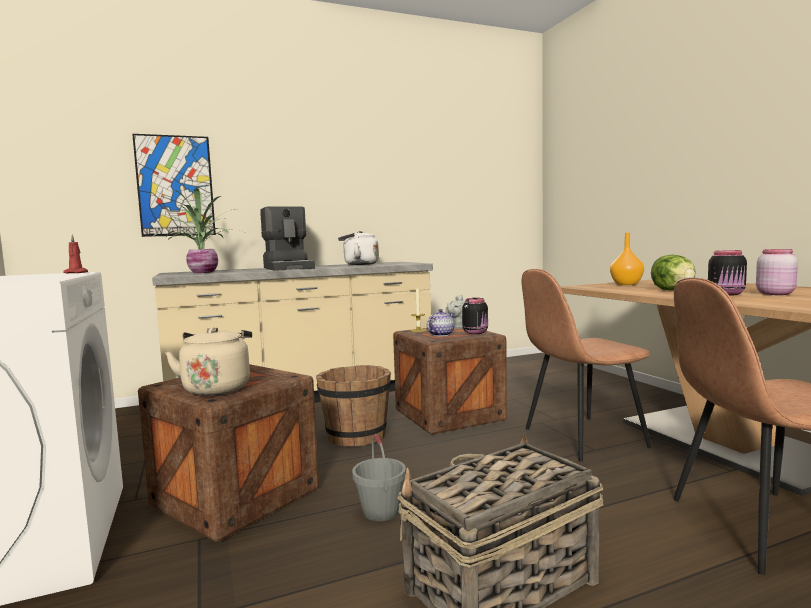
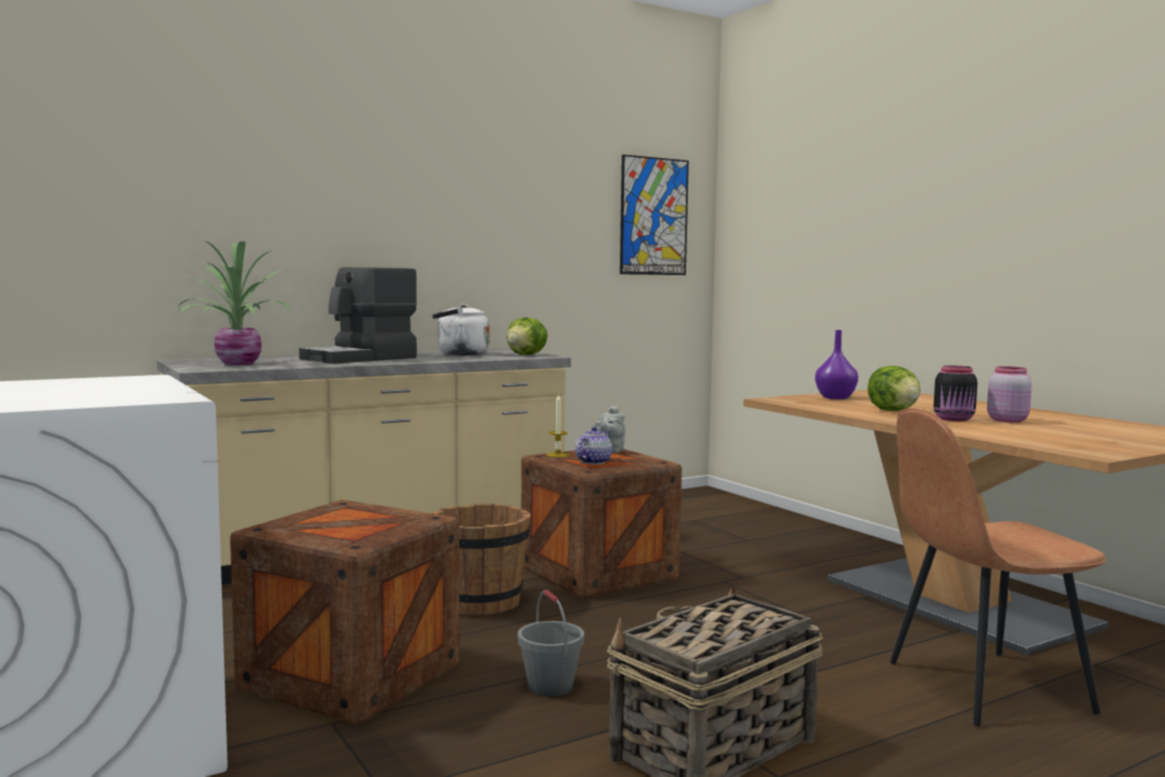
camera: 10 degrees left, 0 degrees up
(76, 273) = (158, 379): red candle -> none
(175, 186) = (185, 227): picture -> picture (654, 216)
(217, 388) = (347, 533): beige kettle -> none
(289, 268) = (361, 358): coffee machine -> coffee machine turned 75 degrees clockwise
(403, 263) = (526, 355): none -> lettuce
(476, 332) = (640, 459): black jar -> none
(581, 438) = (778, 600): brown chair -> none
(626, 284) = (836, 397): orange vase -> purple vase

